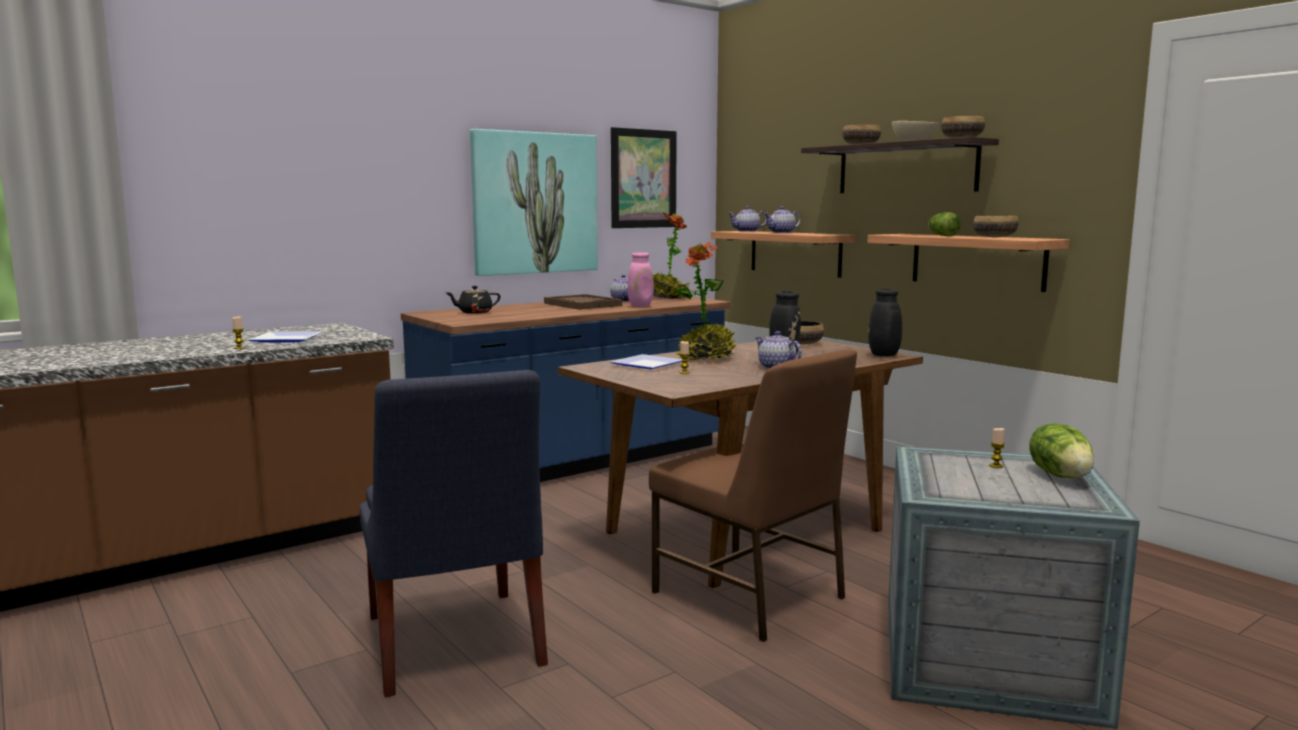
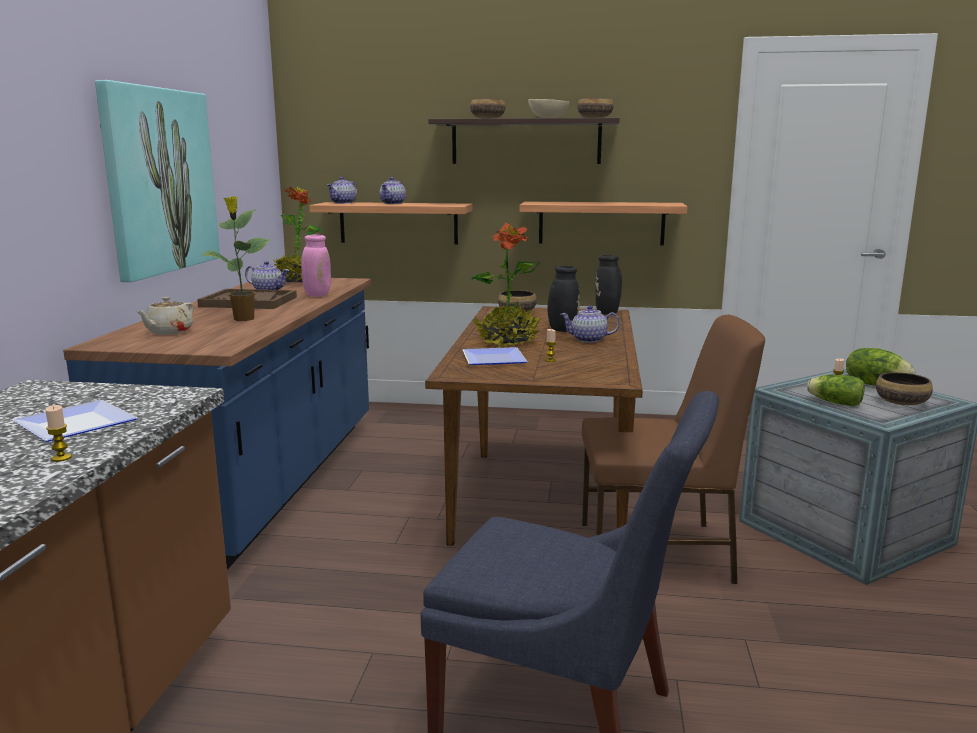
camera: 45 degrees left, 5 degrees up
(474, 312) = (168, 332): black teapot -> beige teapot
(537, 312) = (243, 319): none -> potted plant
(643, 179) = (235, 147): picture -> none
(941, 235) = (583, 203): lettuce -> lettuce (833, 402)
(994, 237) = (631, 203): bowl -> bowl (902, 402)

